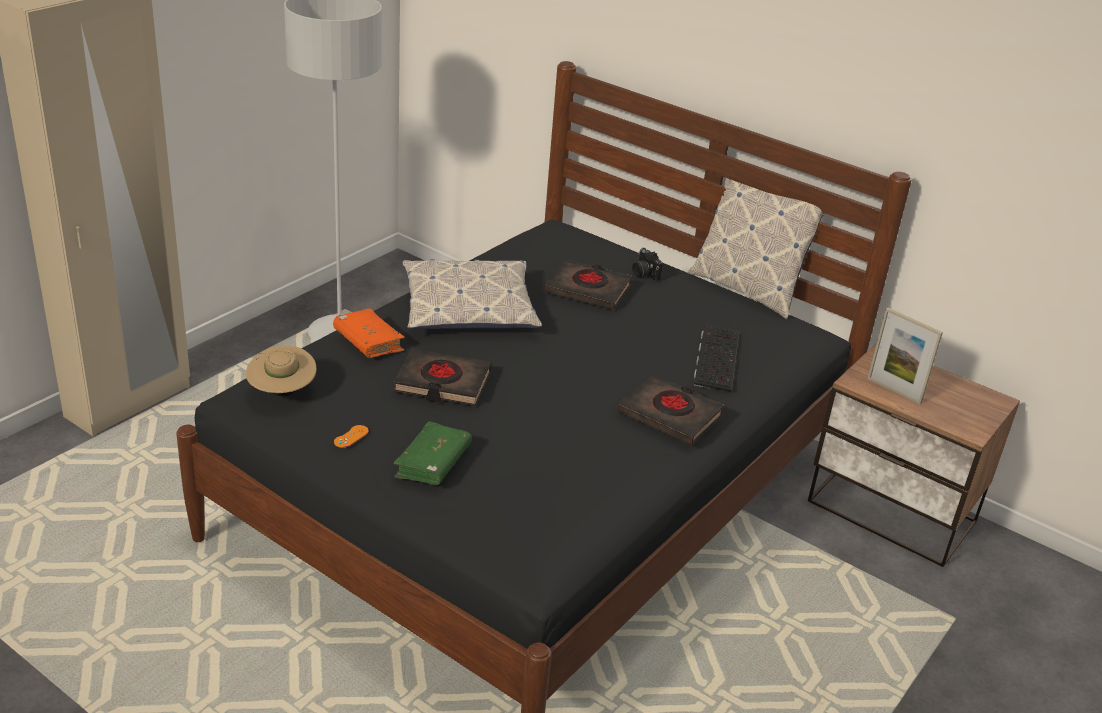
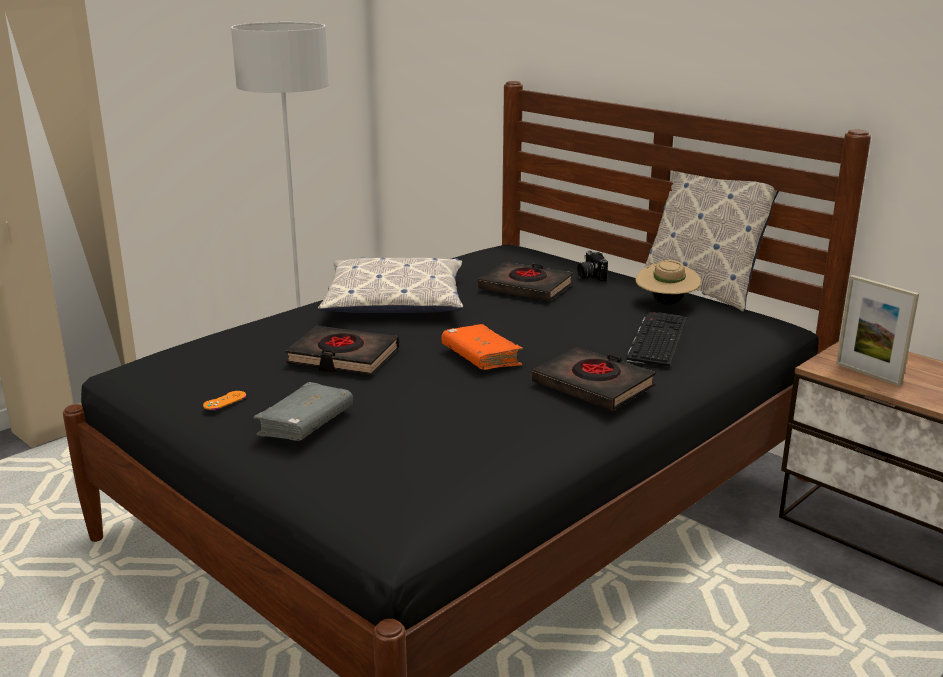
camera: 10 degrees right, 10 degrees down
(282, 392) = (169, 364): beige hat -> beige hat (666, 303)
(368, 342) = (278, 325): orange book -> orange book (481, 357)
(433, 463) = (306, 424): green book -> grey book

